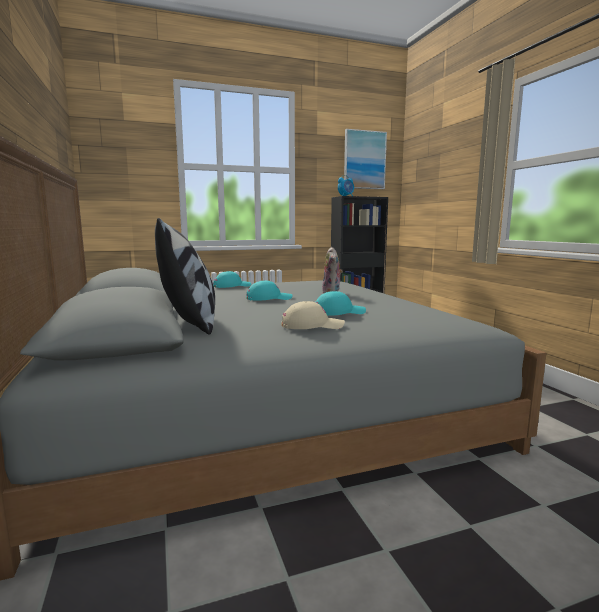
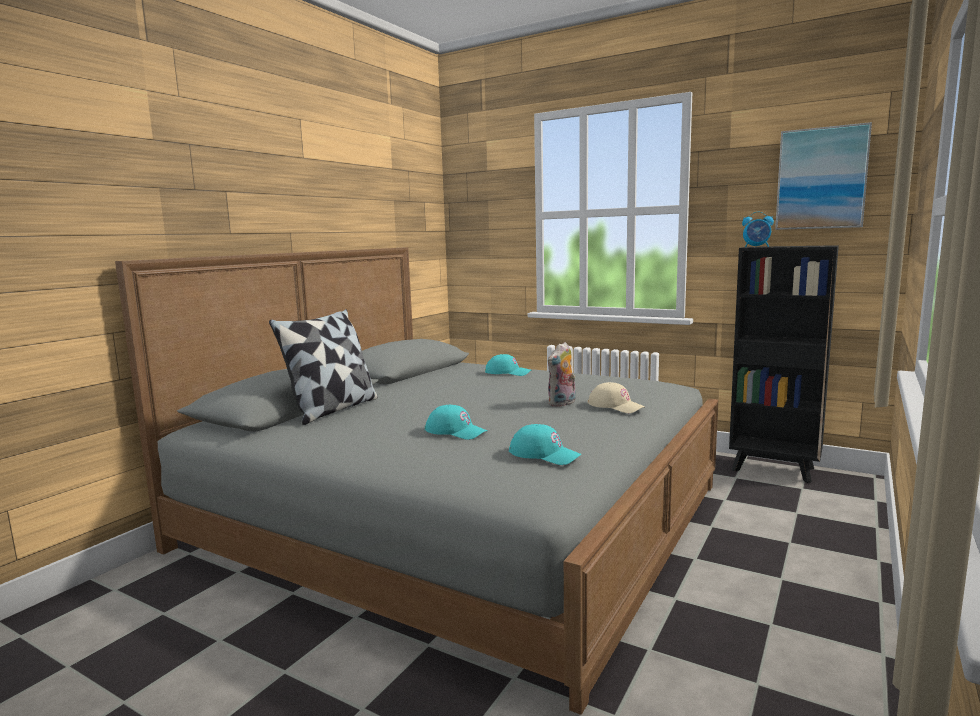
camera: 50 degrees right, 0 degrees up
(269, 298) = (473, 397): turquoise cap -> turquoise cap (544, 454)
(312, 325) = (381, 439): beige cap -> beige cap (616, 406)

